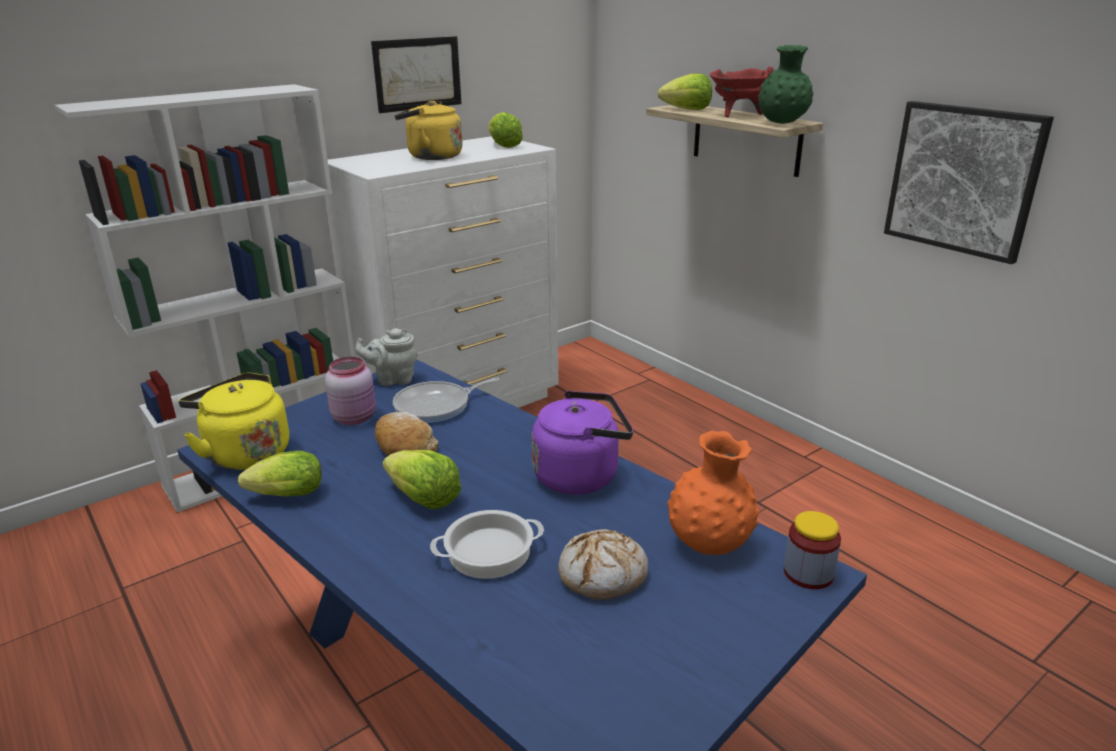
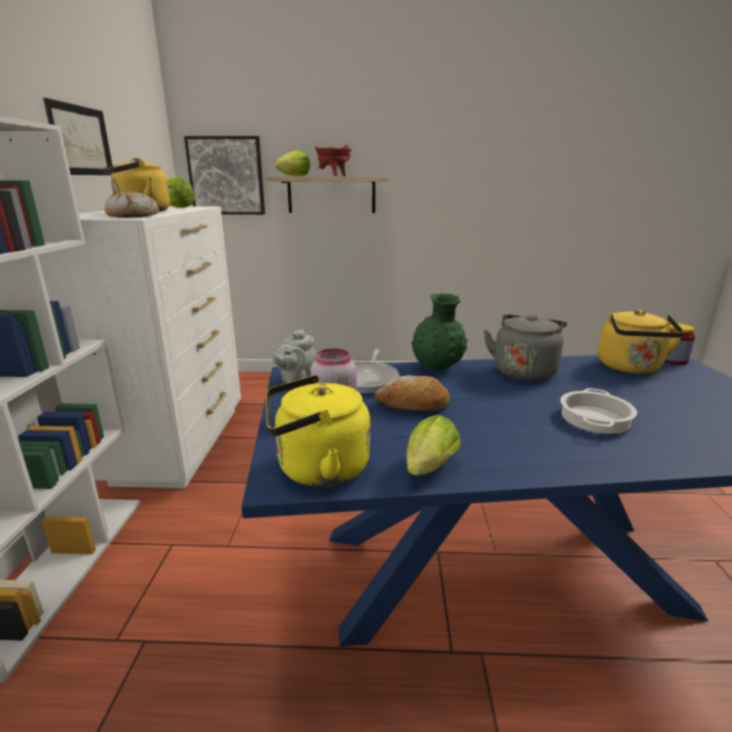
camera: 50 degrees left, 5 degrees down
(423, 499) = (501, 419): lettuce -> none
(581, 475) = (524, 371): purple kettle -> grey kettle
(603, 574) = (645, 397): bread -> bread (133, 216)
(709, 544) = (630, 368): orange vase -> yellow kettle
(782, 123) = (374, 176): green vase -> green vase (437, 368)
(963, 179) = (477, 196): picture -> picture (226, 176)

